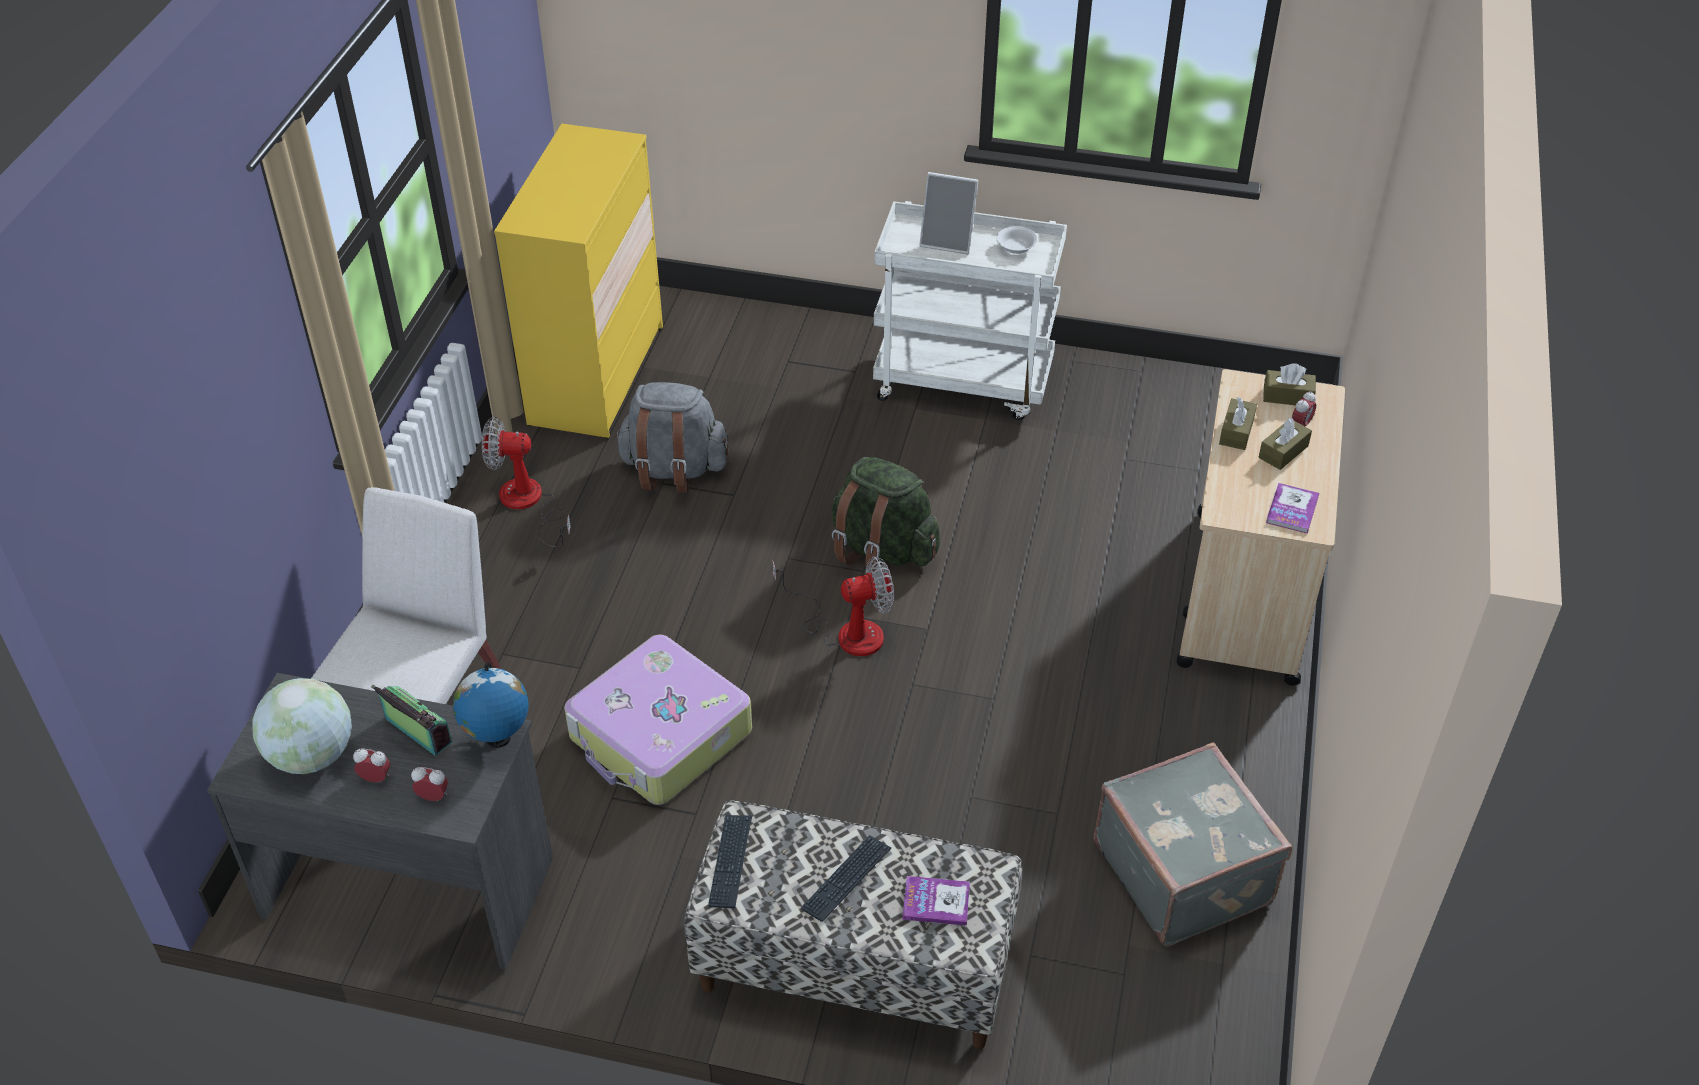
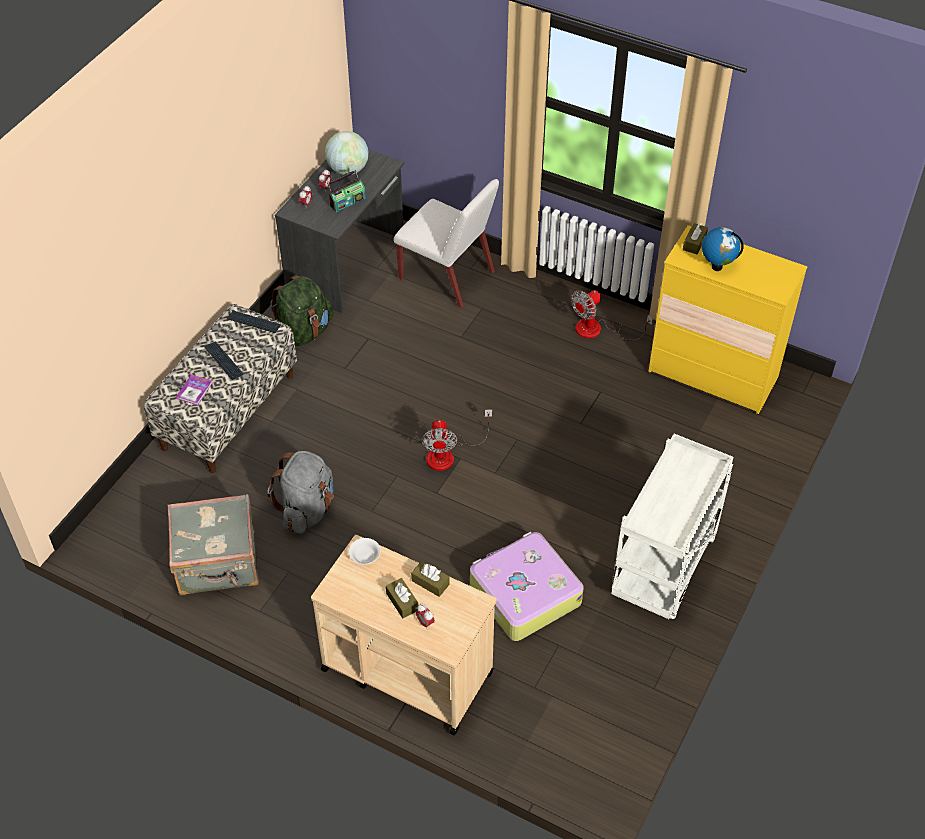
camera: 105 degrees right, 5 degrees up
(497, 739) = (330, 226): globe -> globe (717, 266)
(528, 504) = (598, 330): fan -> fan turned 150 degrees counterclockwise
(660, 736) = (401, 362): suitcase -> suitcase (523, 594)
(673, 469) = (611, 398): grey backpack -> grey backpack (307, 509)
(882, 550) = (510, 486): green backpack -> green backpack (303, 333)
(948, 241) = (689, 485): picture frame -> none
(1015, 247) = (672, 522): white bowl -> white bowl (365, 555)
(1287, 396) = (456, 626): brown tissue box -> brown tissue box (694, 243)
(1292, 509) = (348, 586): book -> none

